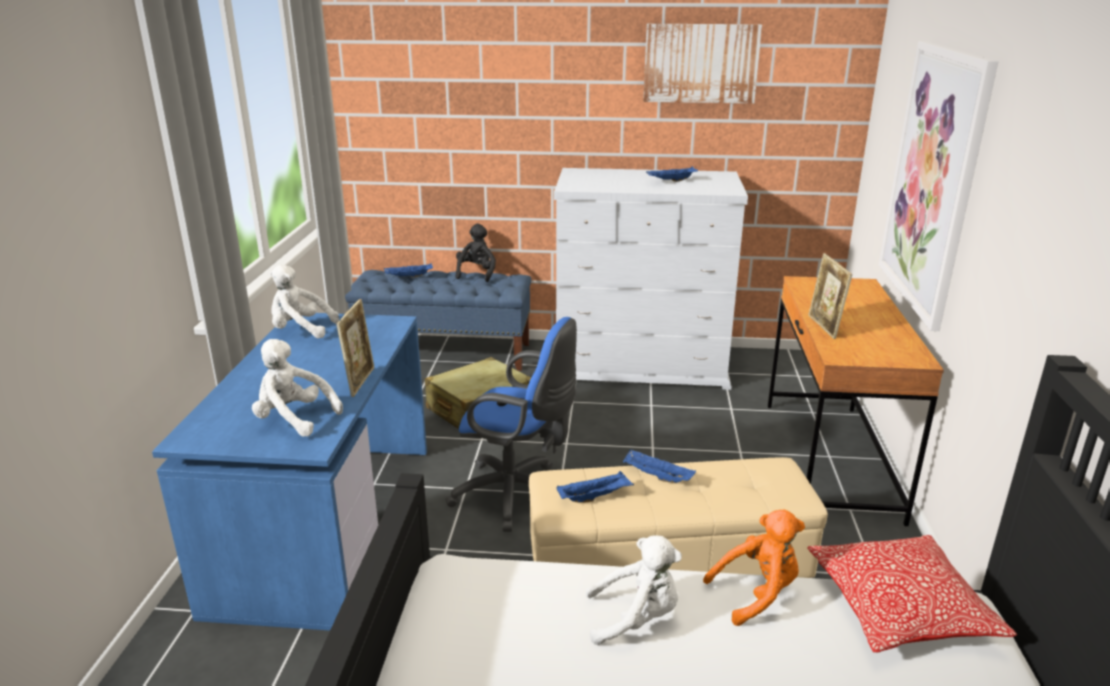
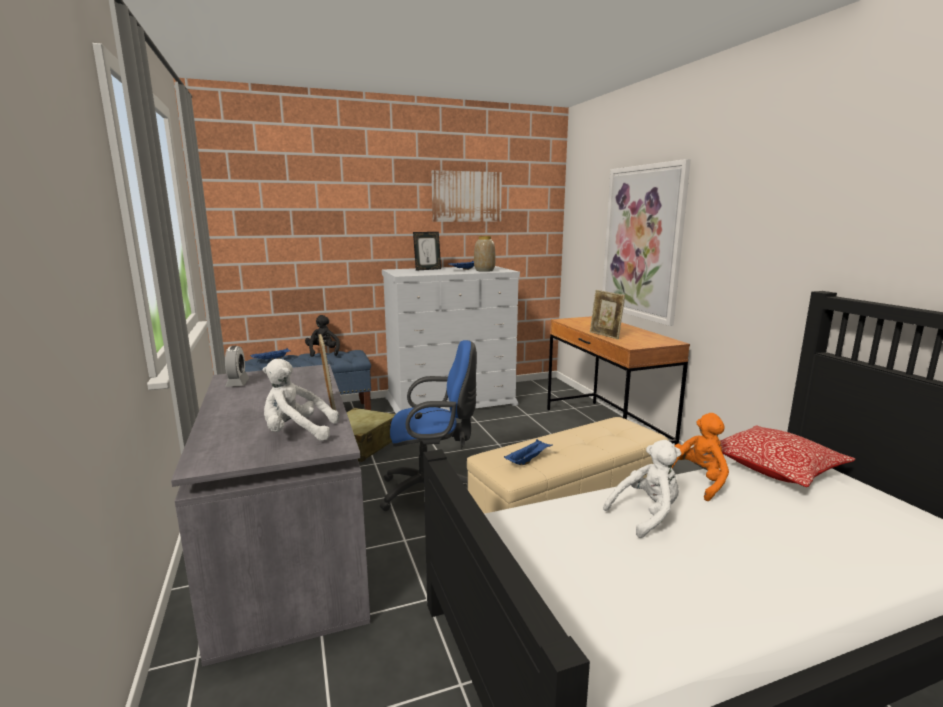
camera: 25 degrees left, 10 degrees down
(300, 330) = (237, 383): white plush toy -> alarm clock
(325, 523) = (285, 549): blue desk -> grey desk
(622, 175) = (427, 269): none -> picture frame
(656, 477) = (554, 441): blue tray -> none
(697, 187) = (484, 270): none -> vase

